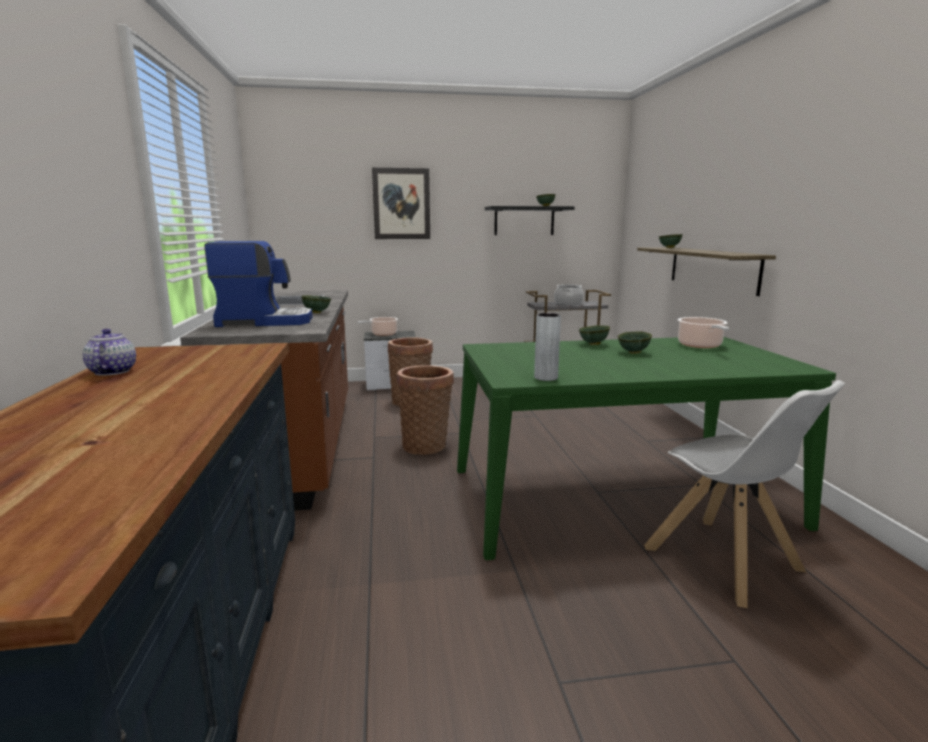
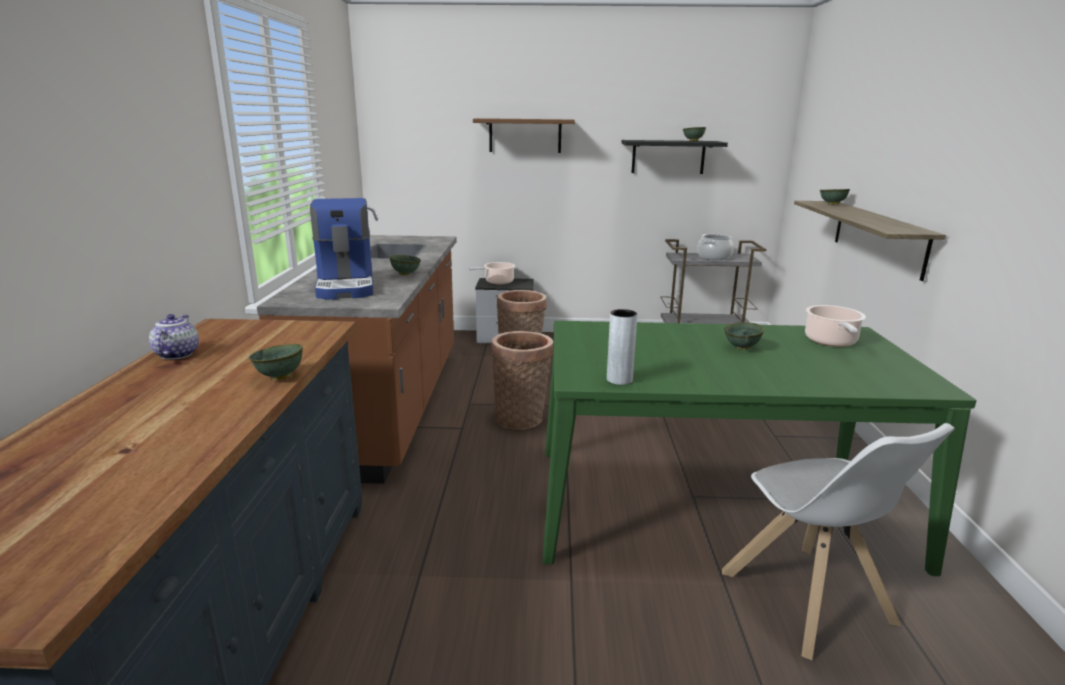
camera: 10 degrees right, 5 degrees up
(265, 321) = (347, 286): coffee machine -> coffee machine turned 75 degrees clockwise
(401, 204) = (525, 135): picture -> brown shelf
(593, 344) = (702, 331): green bowl -> green bowl (279, 377)

